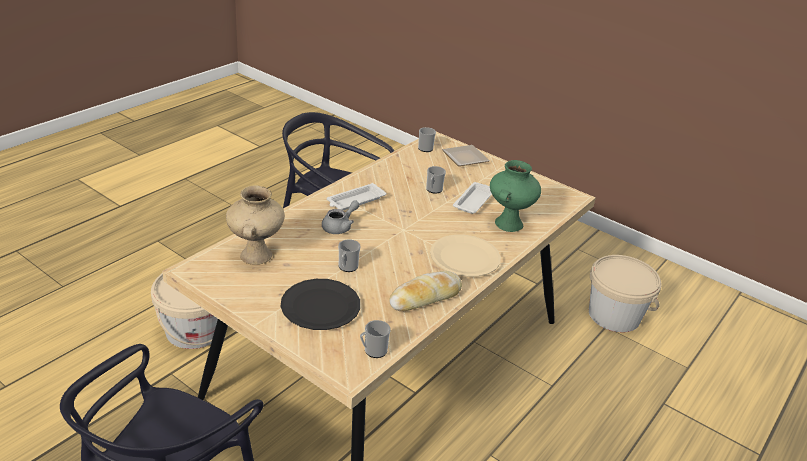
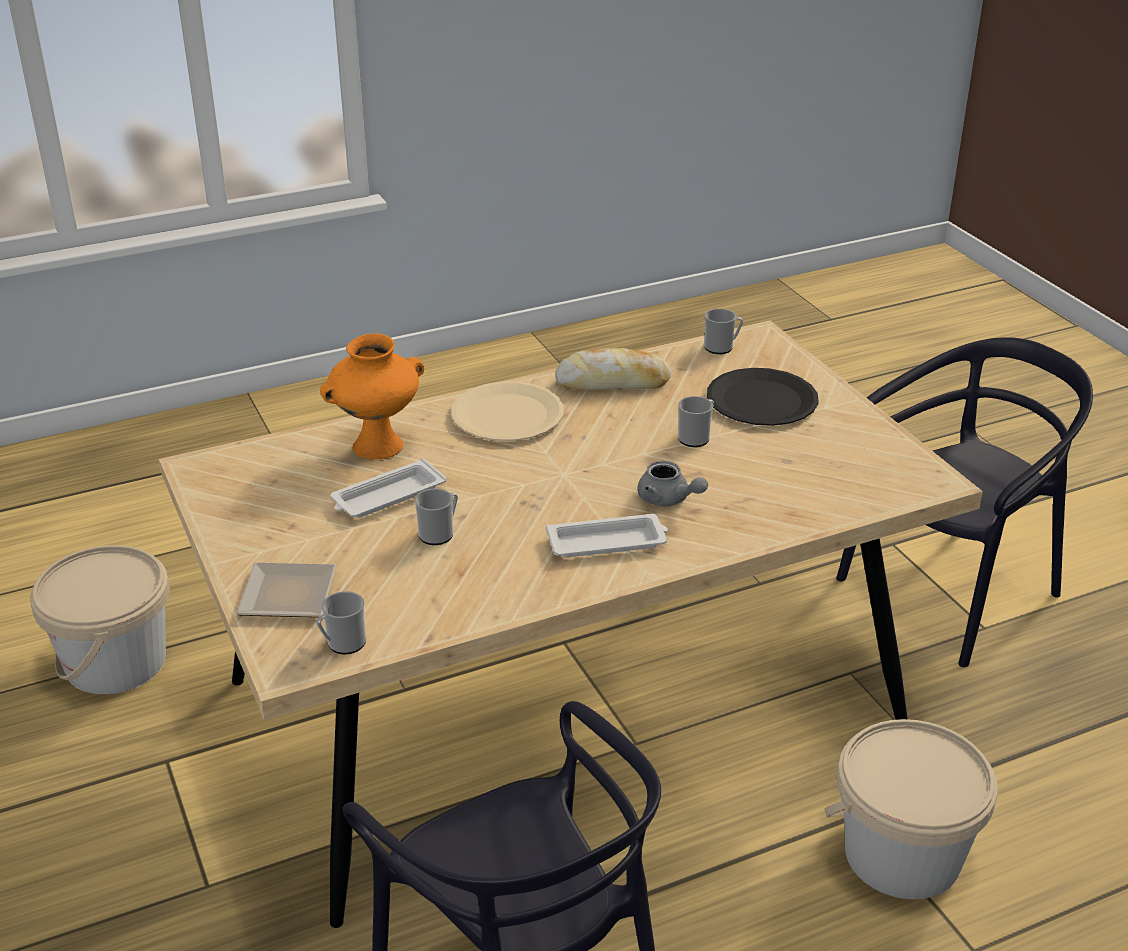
camera: 150 degrees left, 0 degrees up
(257, 256) = (829, 481): beige vase -> none
(340, 227) = (668, 499): grey teapot -> grey teapot turned 120 degrees counterclockwise
(508, 223) = (377, 447): green vase -> orange vase

